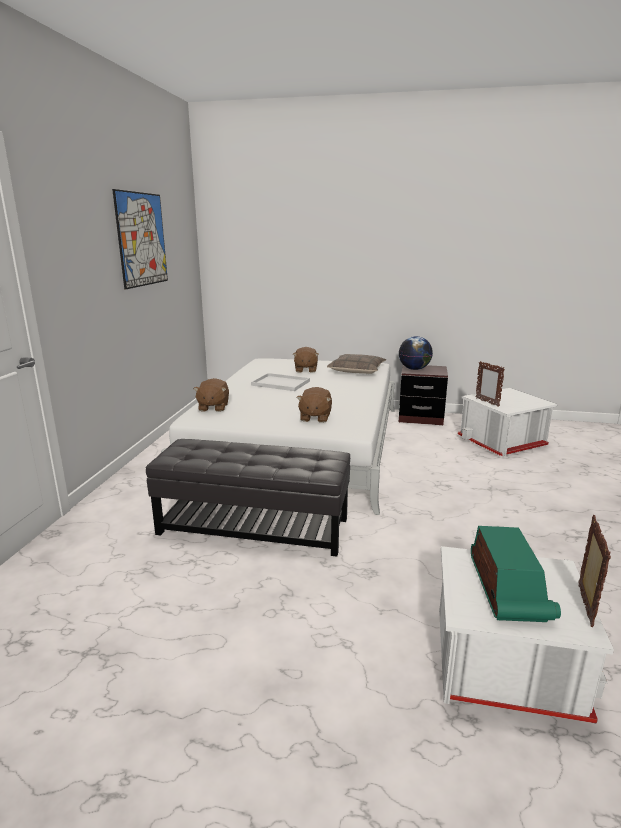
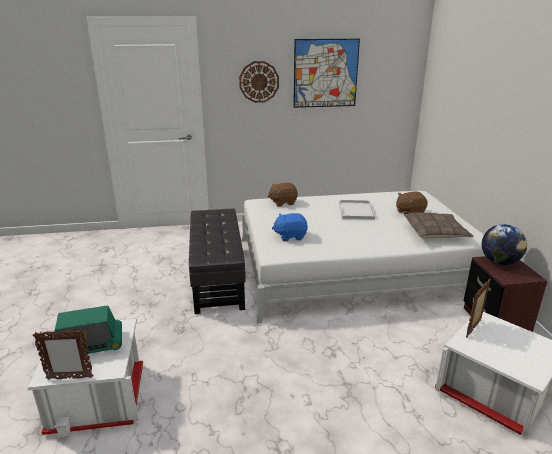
camera: 70 degrees right, 5 degrees up
(89, 253) = (259, 82): none -> wall clock
(315, 417) = (290, 236): brown plush toy -> blue plush toy

